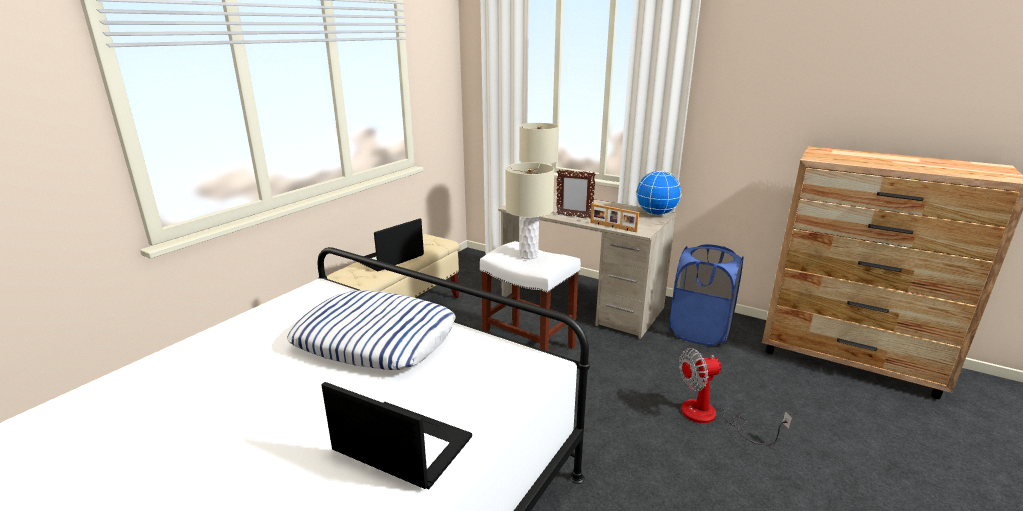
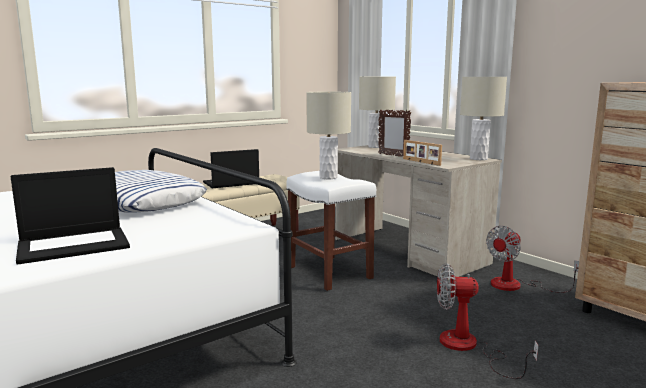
camera: 20 degrees right, 10 degrees down
(401, 445) = (75, 245): laptop -> laptop turned 105 degrees clockwise
(656, 214) = (478, 159): globe -> beige table lamp
(700, 331) = (517, 286): blue laundry basket -> fan

